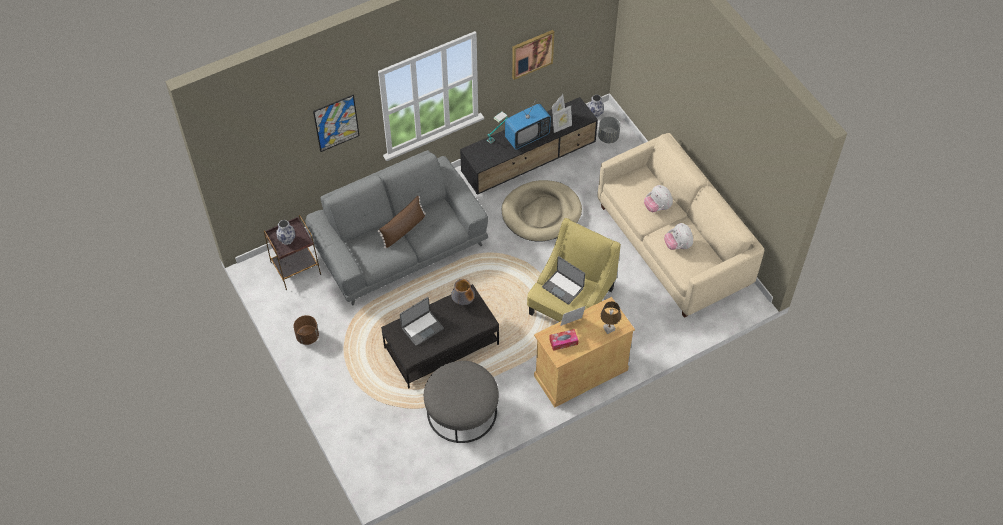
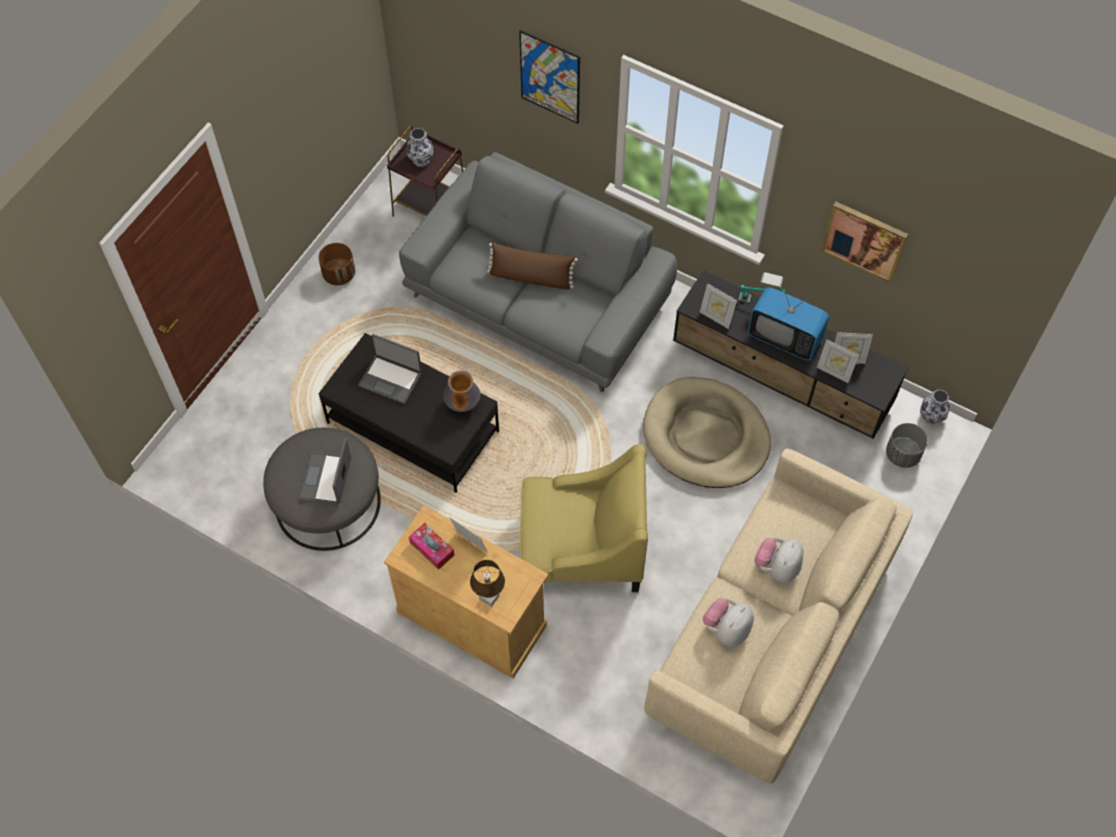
camera: 60 degrees right, 5 degrees up
(494, 159) = (716, 318): none -> picture frame
(563, 287) = (561, 514): laptop -> laptop (327, 479)

